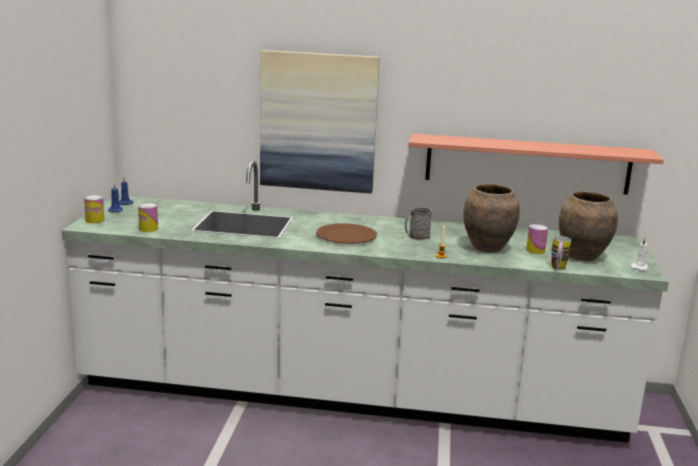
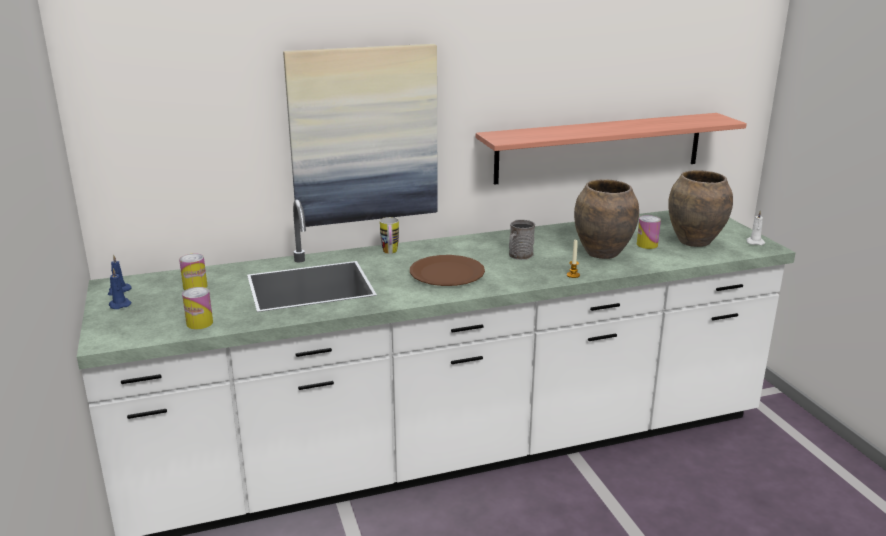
camera: 25 degrees left, 5 degrees up
(95, 220) = (108, 328): can -> can (195, 286)
(557, 269) = (693, 262): mug -> mug (390, 253)

